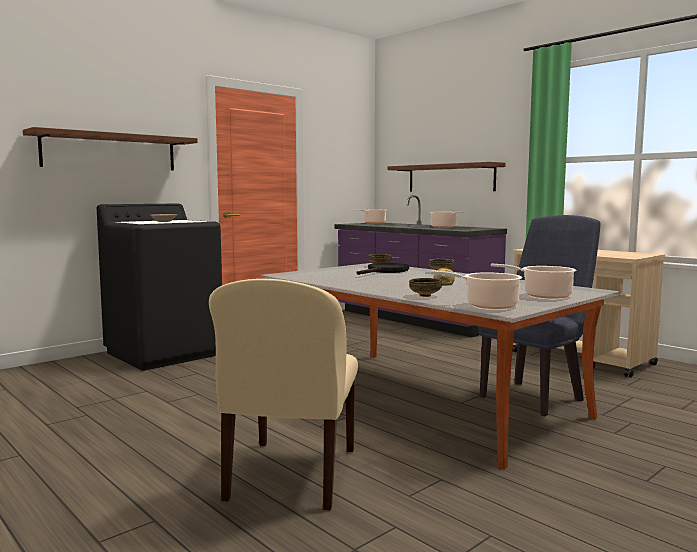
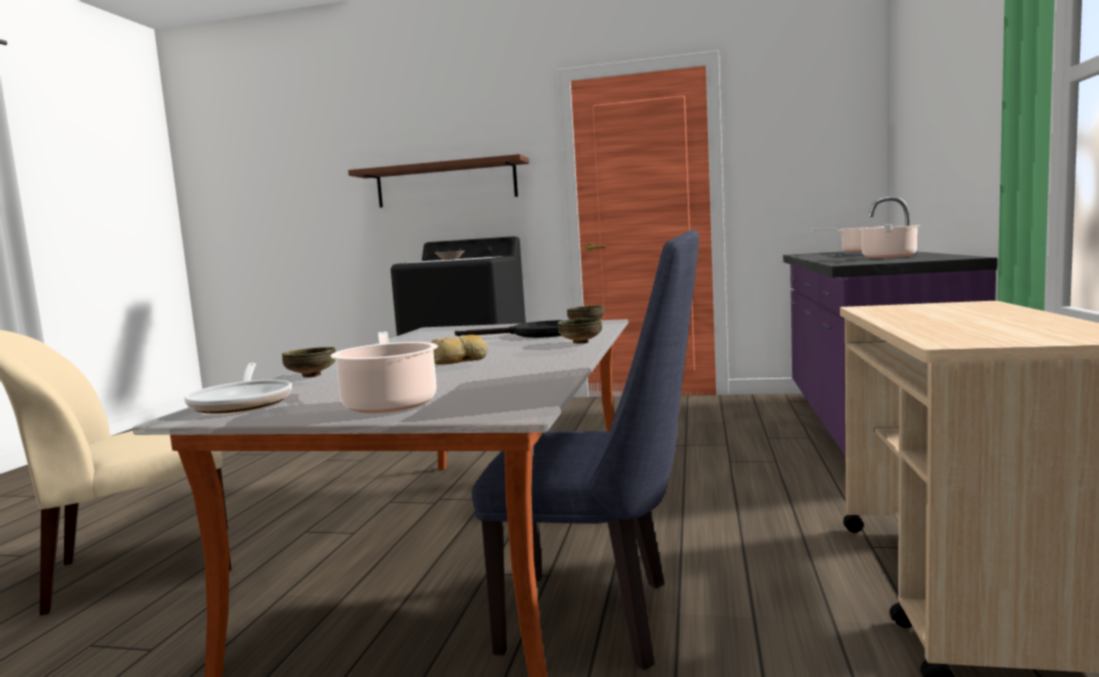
camera: 55 degrees right, 0 degrees up
(450, 178) = (946, 155): brown shelf -> none
(487, 305) = (243, 402): cooking pot -> frying pan

